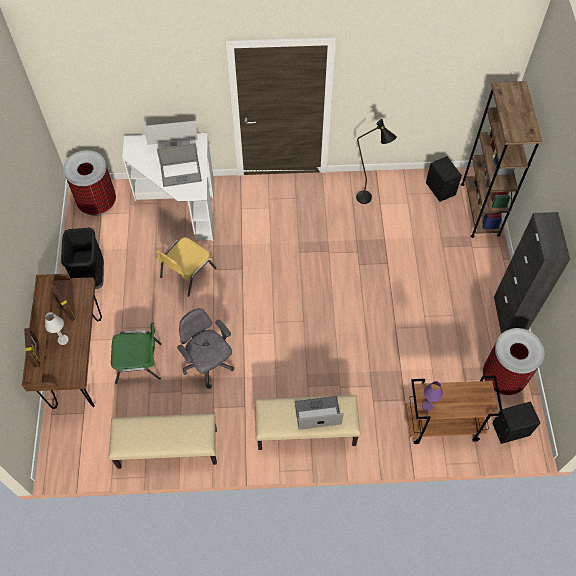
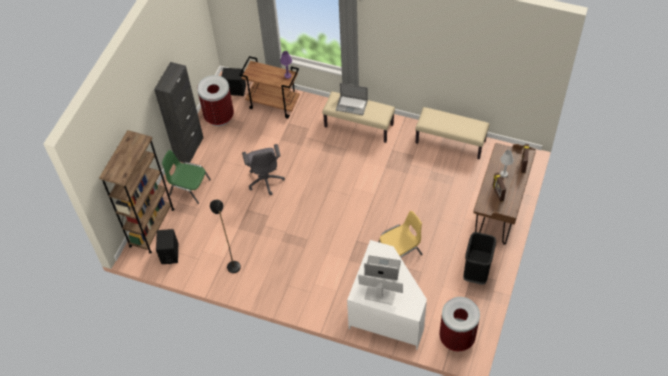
camera: 155 degrees left, 5 degrees down
(139, 362) = (454, 198): green chair -> green chair (189, 187)
(208, 365) = (407, 182): grey office chair -> grey office chair (265, 179)

